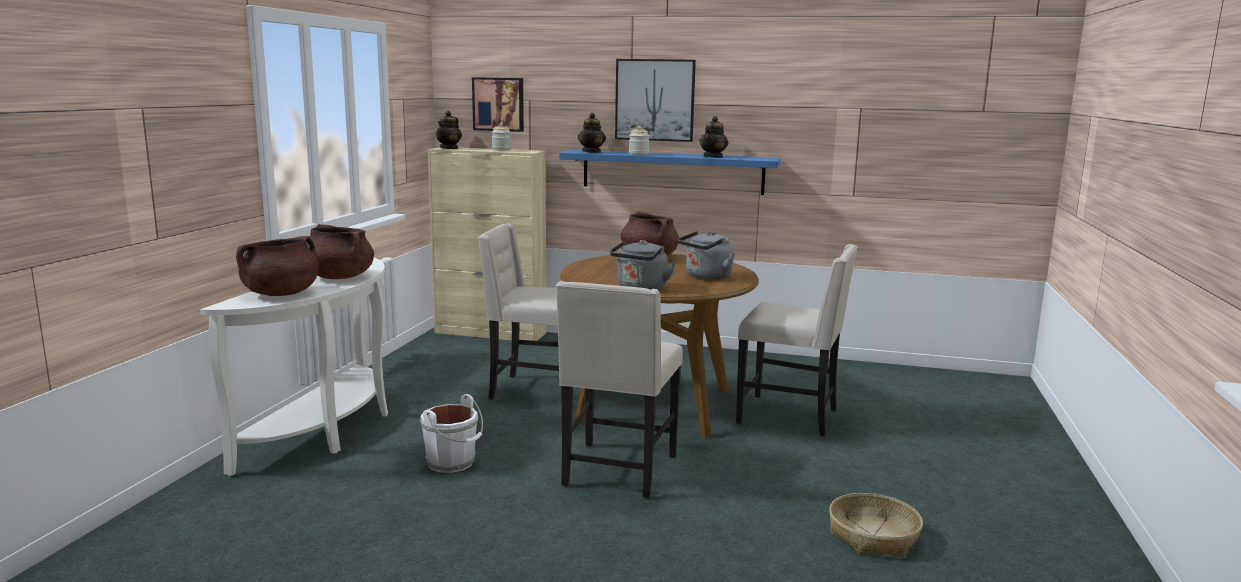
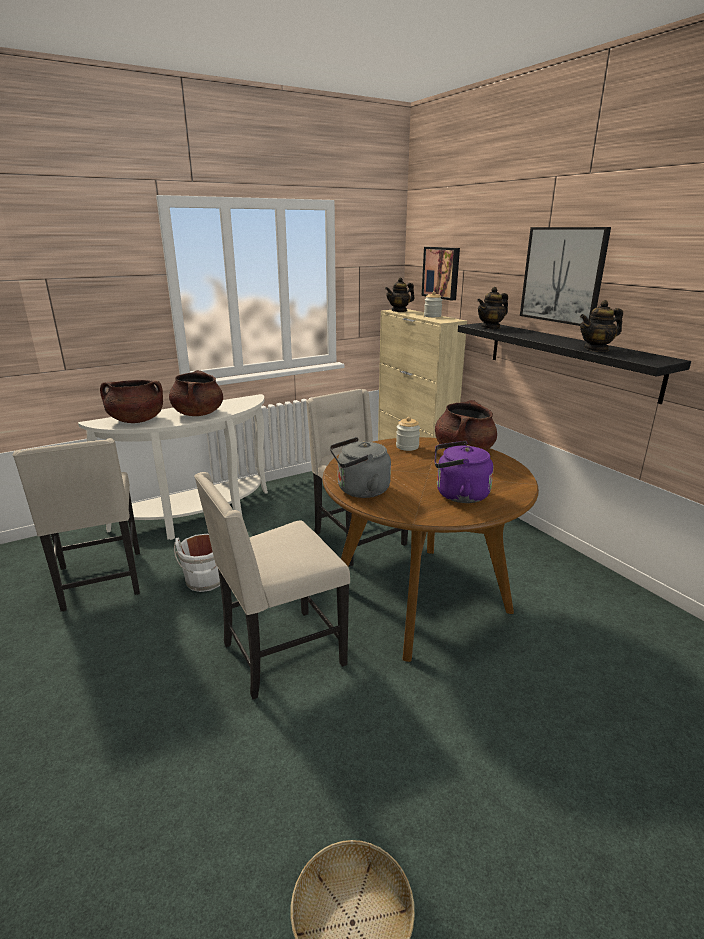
camera: 45 degrees right, 10 degrees up
(638, 154) = (526, 335): jar -> jar (407, 446)
(672, 172) = (568, 358): blue shelf -> black shelf
(706, 277) = (458, 495): grey kettle -> purple kettle
(790, 416) = (529, 680): beige chair -> beige chair (101, 581)

